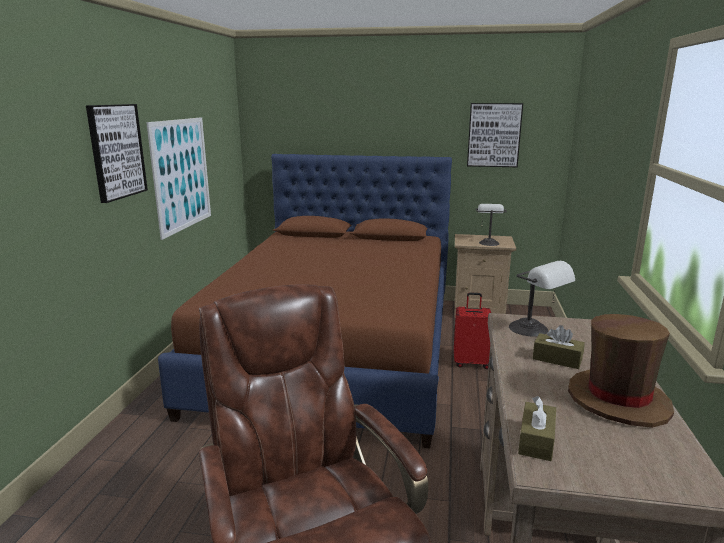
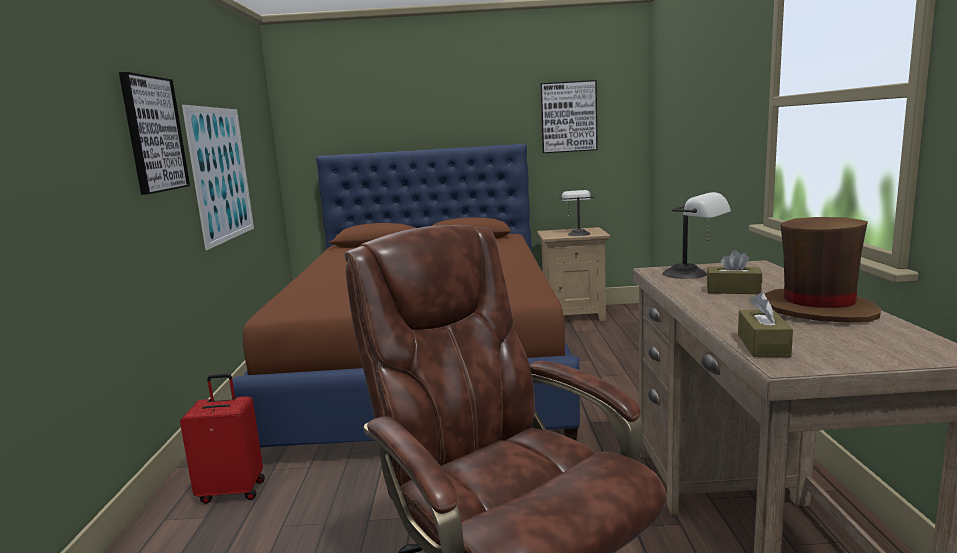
camera: 10 degrees left, 5 degrees down
(471, 362) = (586, 361): red suitcase -> red suitcase (232, 491)

